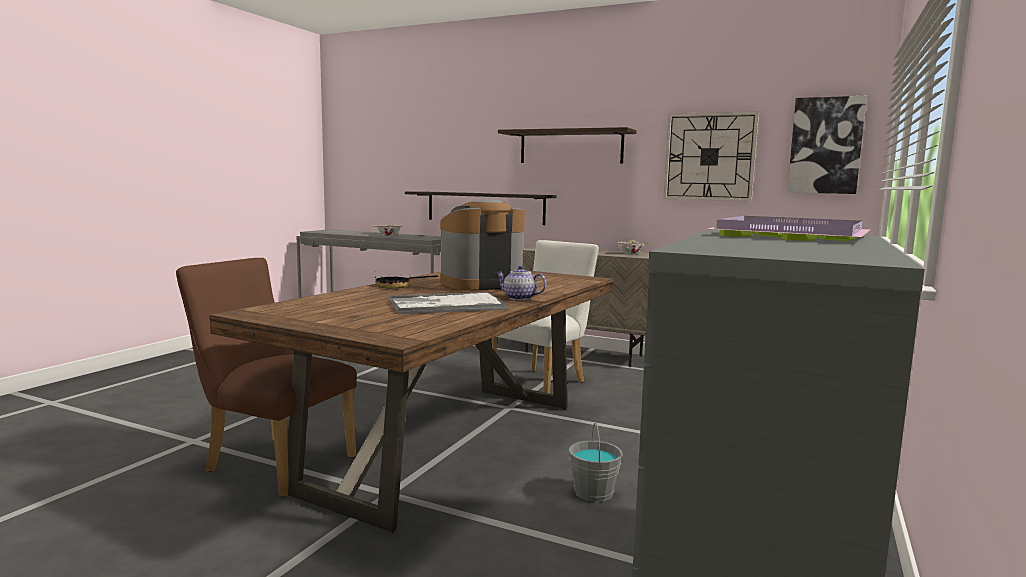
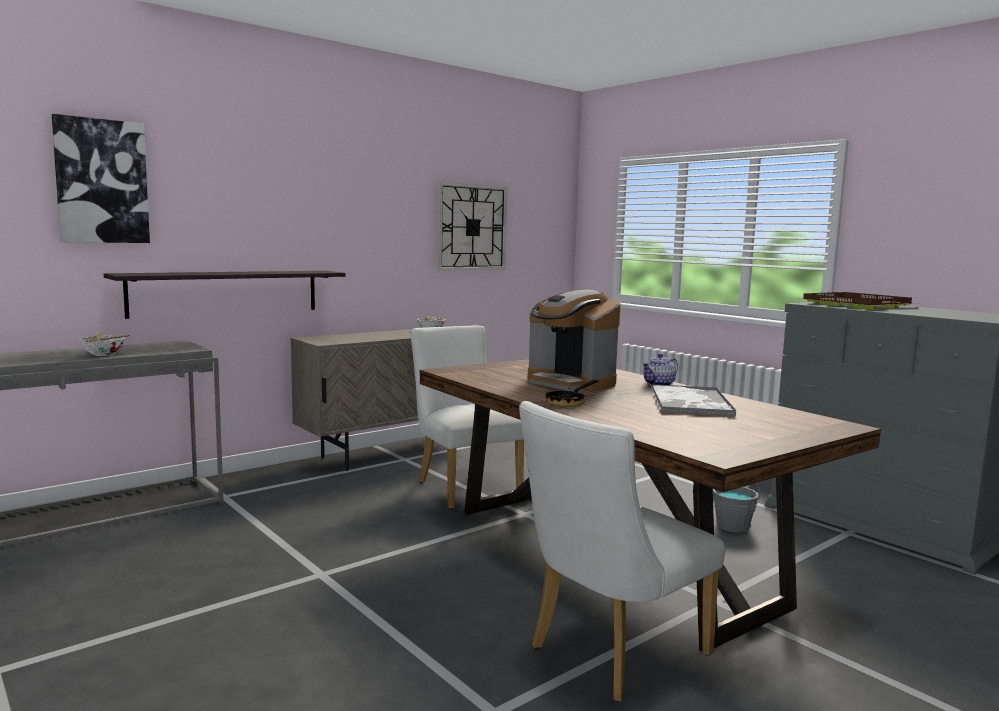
camera: 65 degrees left, 0 degrees up
(273, 462) = (609, 654): brown chair -> white chair
(481, 284) = (570, 383): coffee machine -> coffee machine turned 45 degrees counterclockwise
(571, 147) = (341, 211): shelf -> none
(787, 235) = (856, 305): purple tray -> brown tray
(825, 145) = (545, 220): picture -> picture (101, 181)

